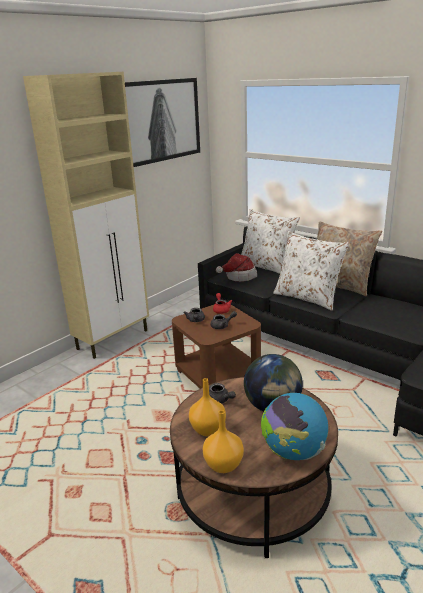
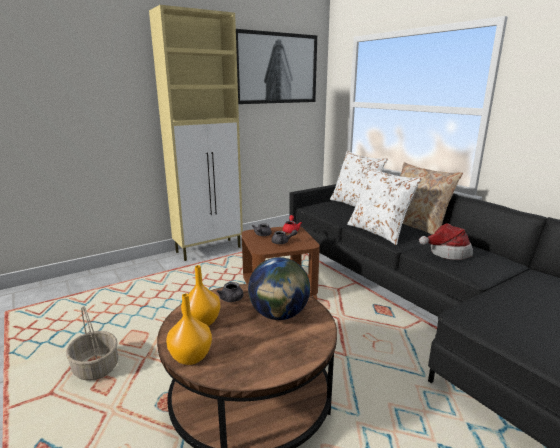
camera: 15 degrees right, 5 degrees down
(79, 498) = (96, 367): none -> basket
(239, 276) = (324, 208): hat -> hat (446, 252)
(293, 452) = (269, 360): globe -> none

